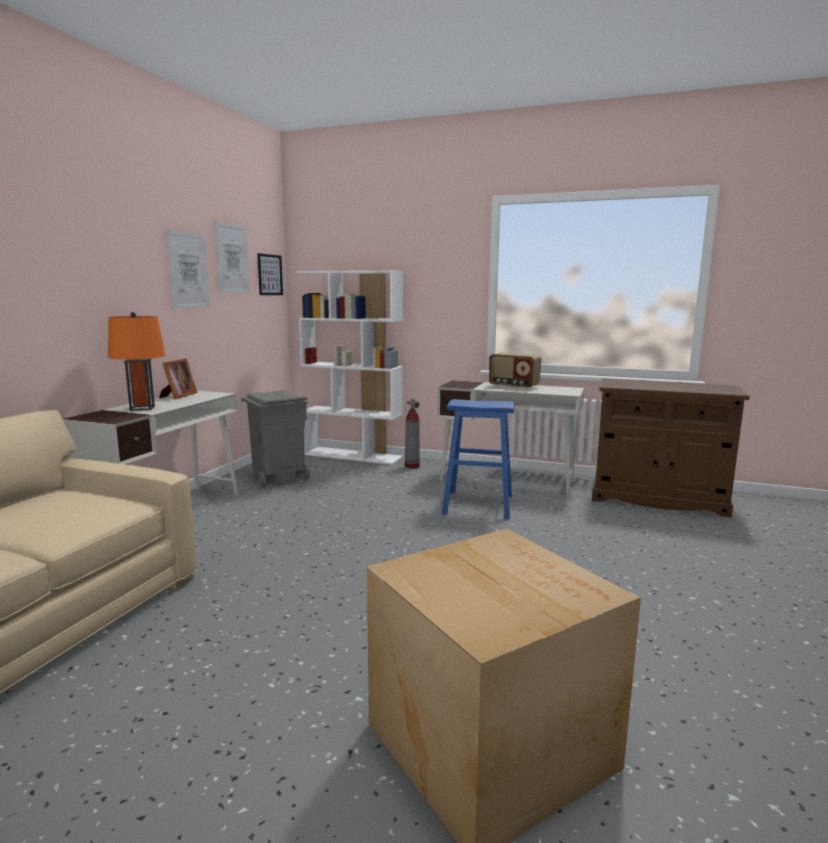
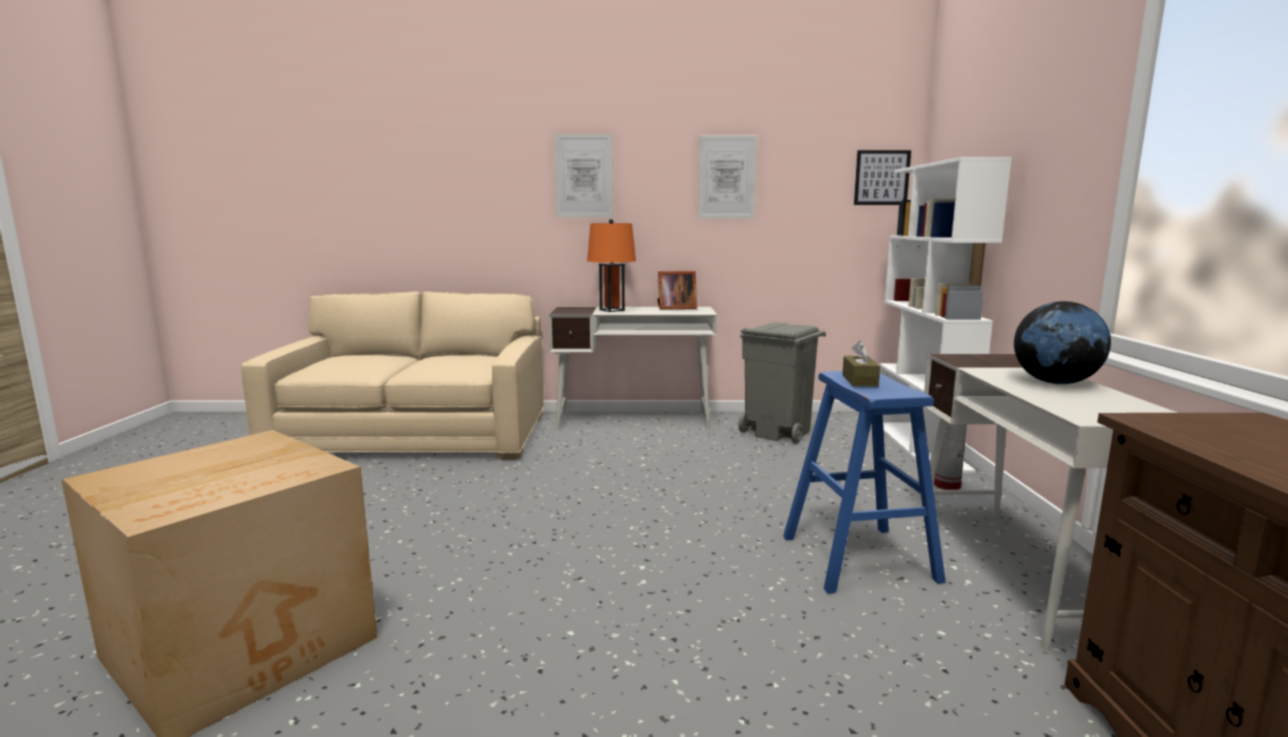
camera: 70 degrees right, 0 degrees up
(232, 258) = (804, 160): picture -> picture (584, 176)
(475, 403) = (859, 380): none -> brown tissue box
(513, 386) = (1054, 383): radio -> globe

